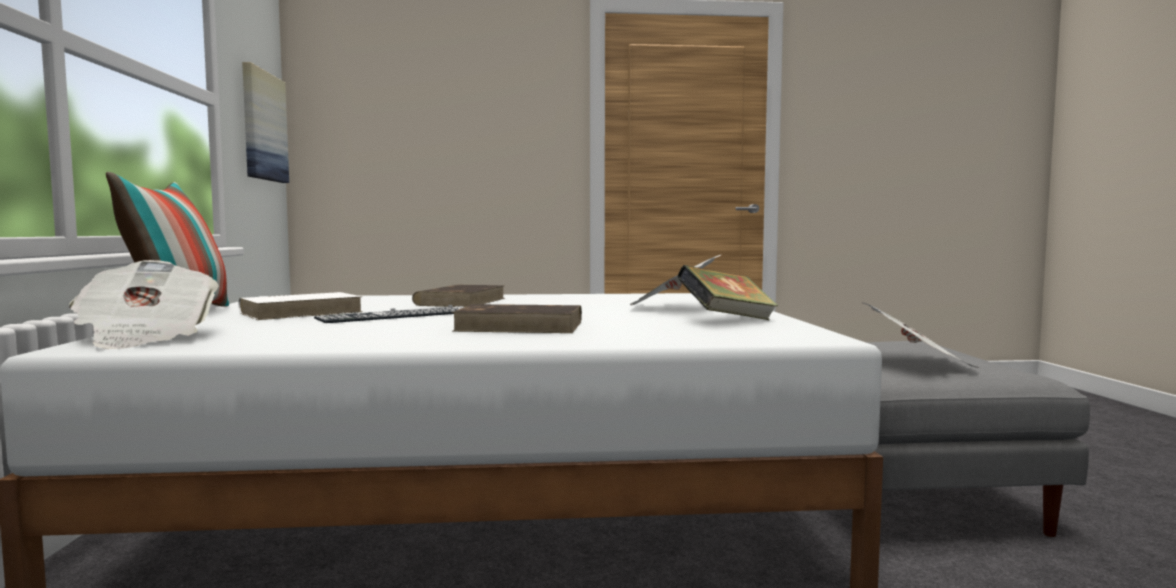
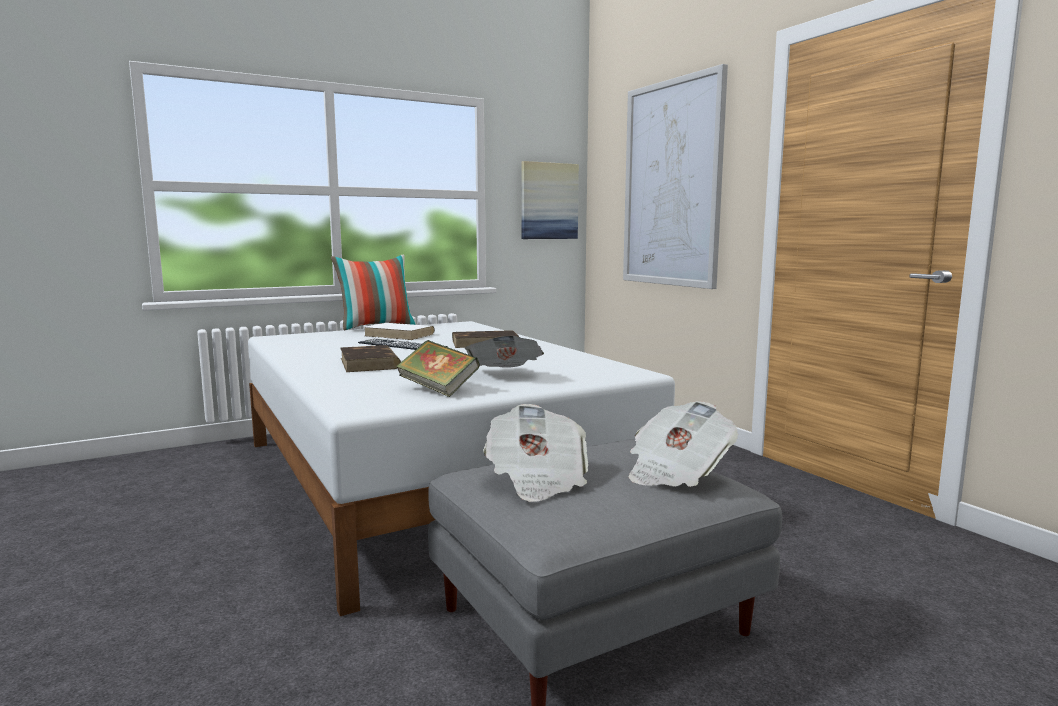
camera: 65 degrees right, 5 degrees up
(146, 338) = (296, 337): newspaper -> newspaper (676, 472)
(458, 123) = (672, 184): none -> picture

